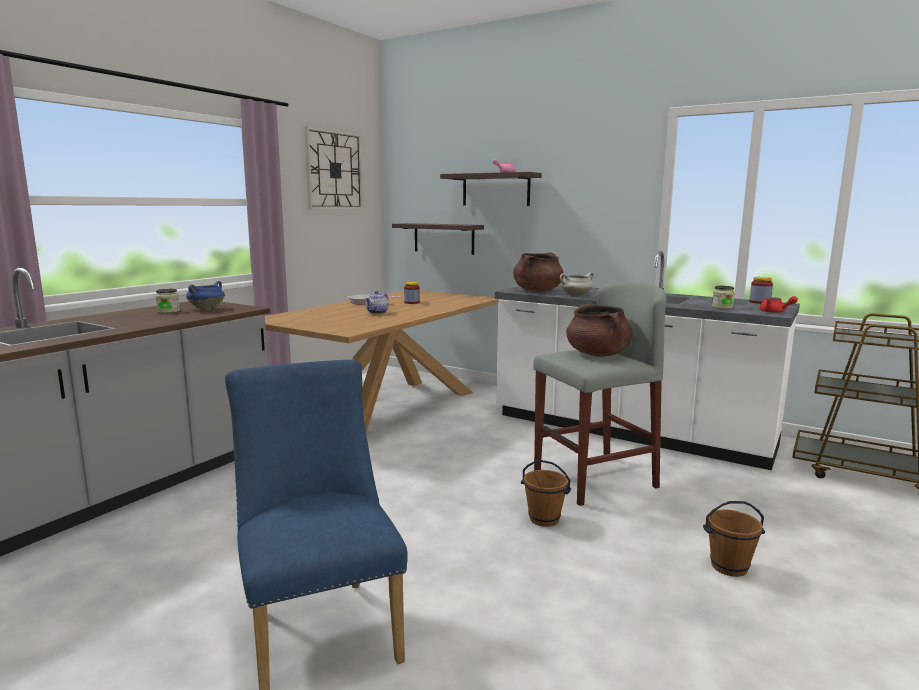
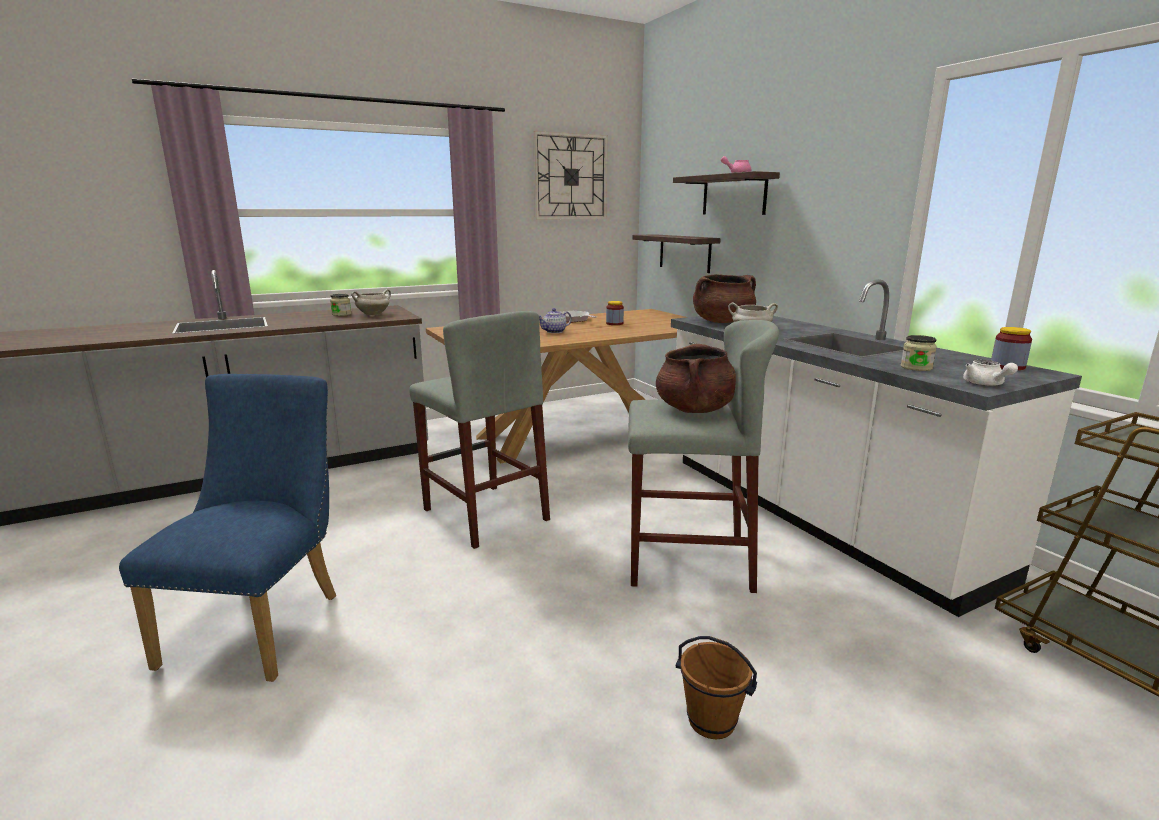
camera: 30 degrees right, 5 degrees up
(207, 308) = (373, 314): blue cooking pot -> white cooking pot
(399, 486) = (485, 514): none -> grey stool
(544, 519) = (574, 589): brown bucket -> none
(775, 312) = (985, 384): red teapot -> white teapot

